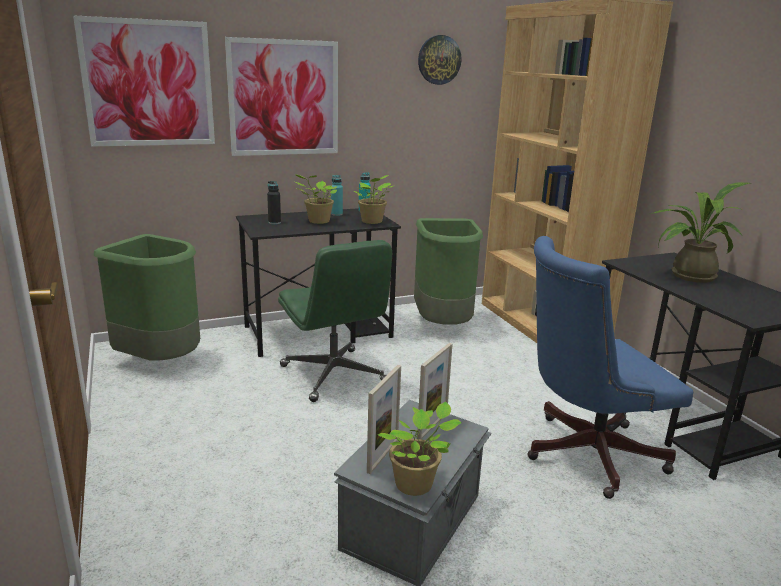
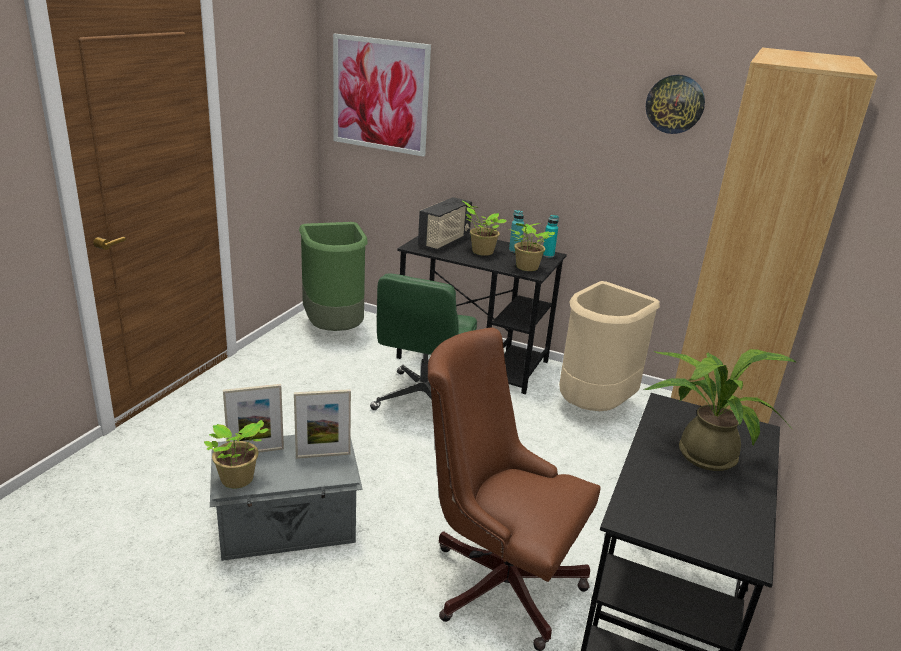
camera: 45 degrees right, 5 degrees up
(274, 222) = (444, 241): black bottle -> radio
(284, 98) = (491, 123): picture -> none
(443, 325) = (593, 407): green trash can -> beige trash can
(584, 453) = (497, 579): blue office chair -> brown office chair

